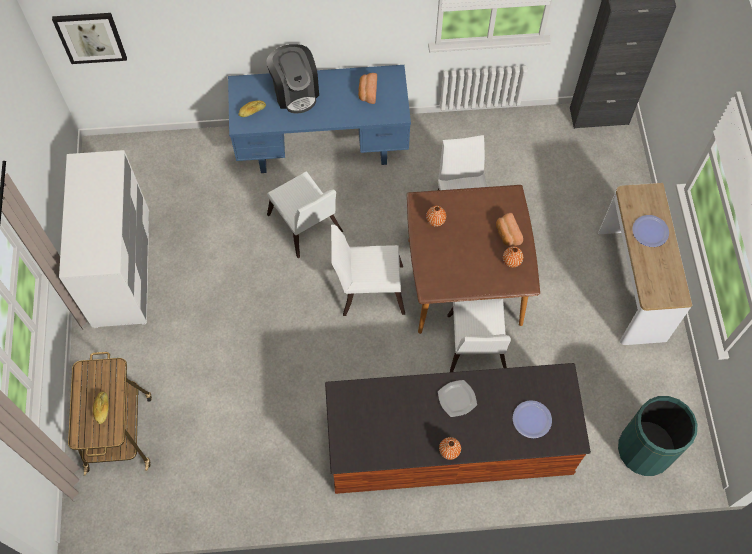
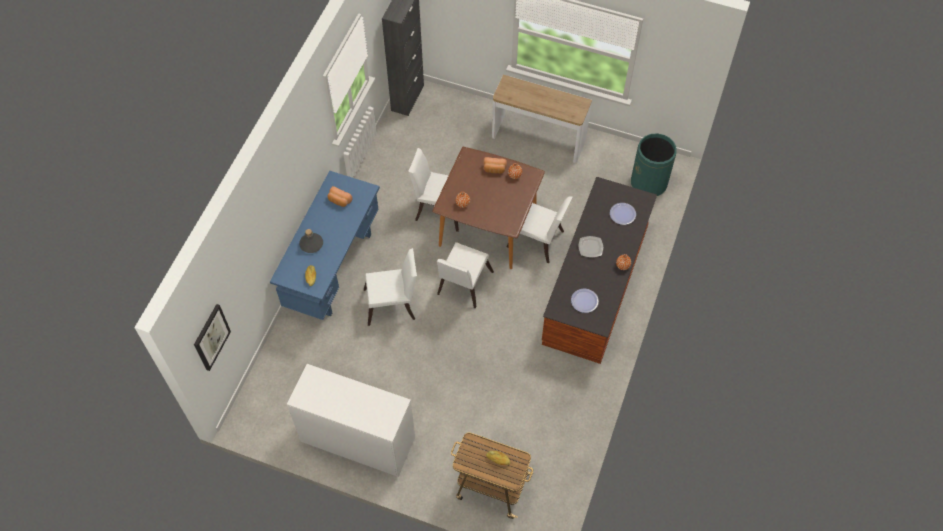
camera: 65 degrees left, 5 degrees down
(295, 92) = (311, 244): coffee machine -> grey bottle
(650, 231) = (533, 96): plate -> plate (584, 301)

